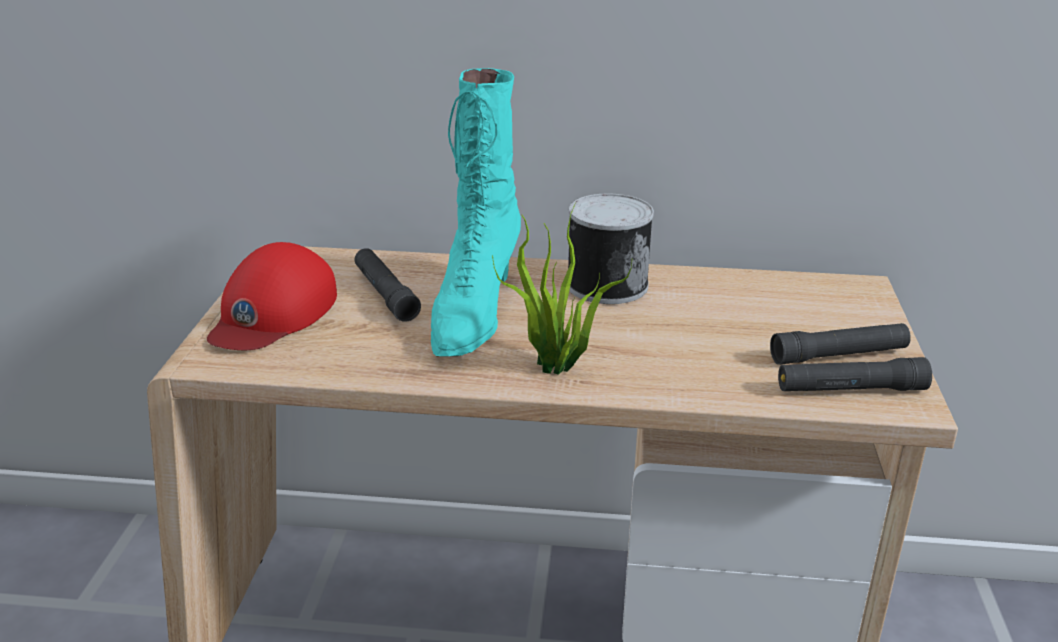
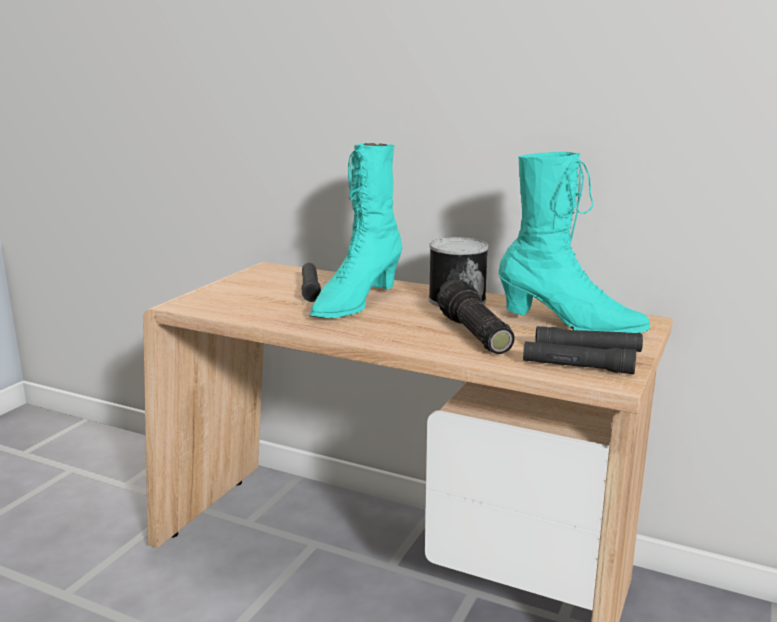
camera: 20 degrees right, 10 degrees down
(273, 313) = (236, 290): red cap -> none
(556, 369) = (382, 333): potted plant -> none
(676, 349) = (472, 334): none -> flashlight
(782, 309) = (570, 324): none -> turquoise boot

